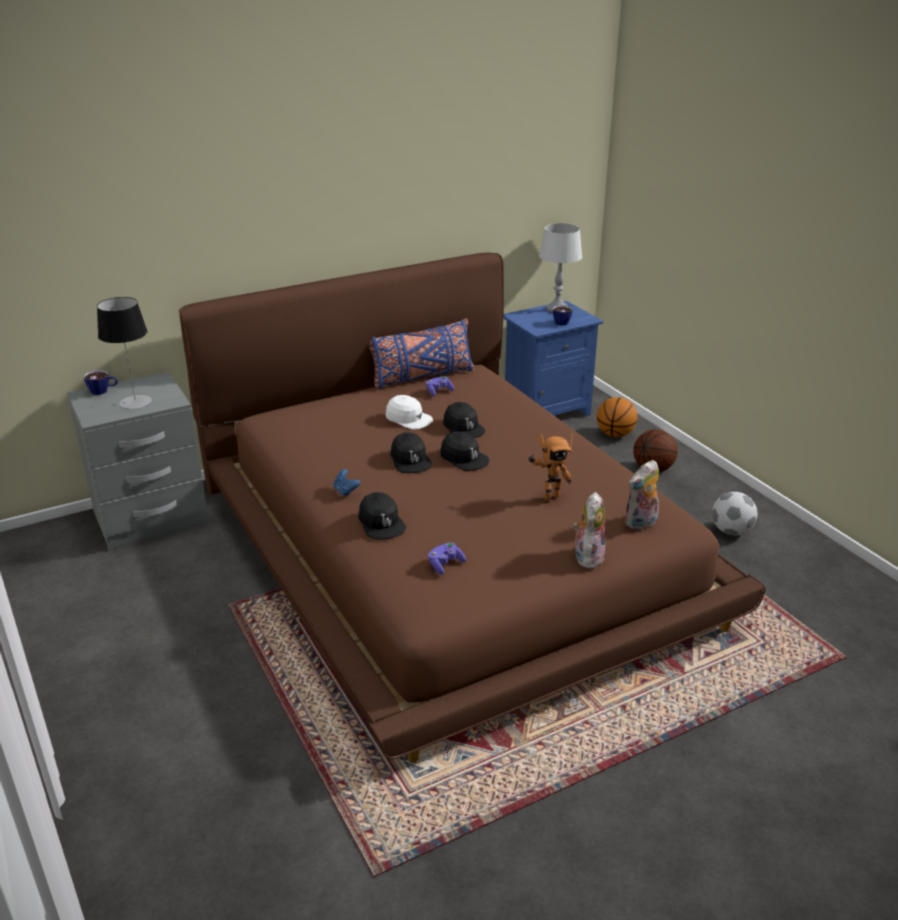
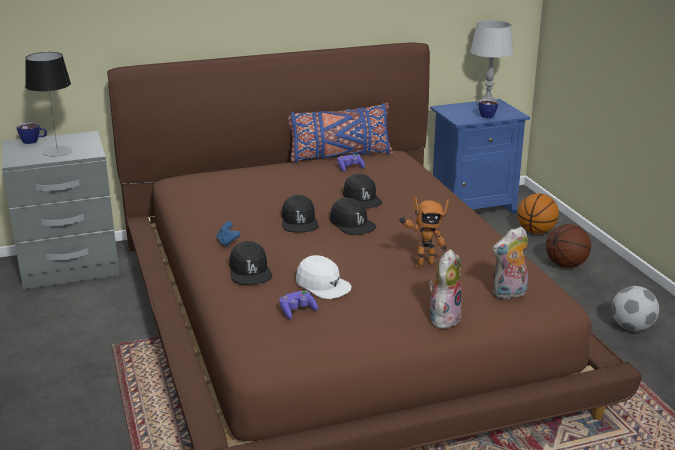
camera: 10 degrees right, 5 degrees down
(408, 419) = (311, 188): white cap -> white cap (323, 285)

